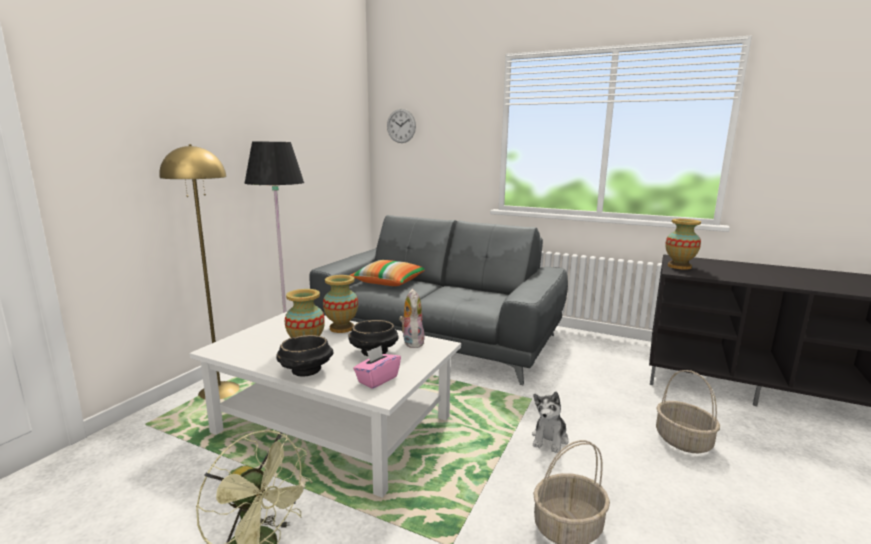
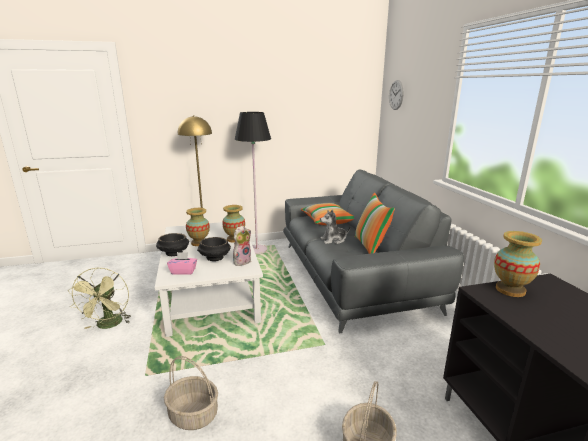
camera: 50 degrees right, 5 degrees up
(479, 289) = (371, 246): none -> pillow
(550, 439) = (282, 372): plush toy -> plush toy (333, 240)

